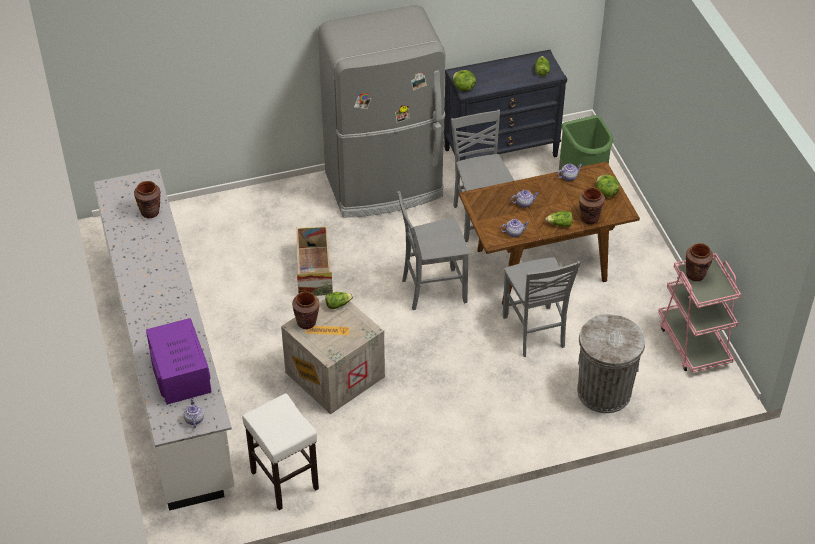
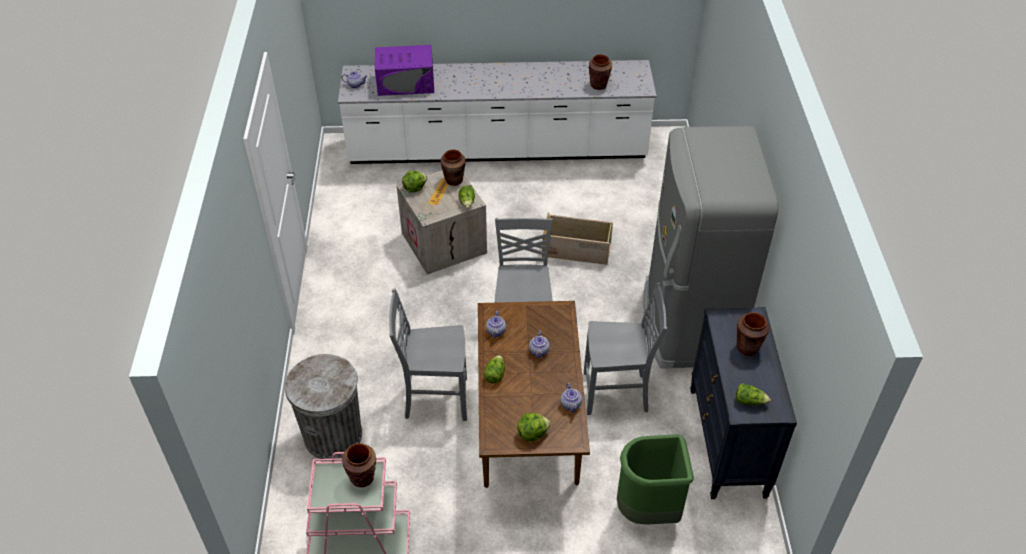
camera: 105 degrees right, 0 degrees up
(285, 481) = (347, 197): white stool -> none
(463, 88) = (726, 316): lettuce -> lettuce (414, 188)
(589, 218) = (495, 404): brown vase -> brown vase (747, 347)

